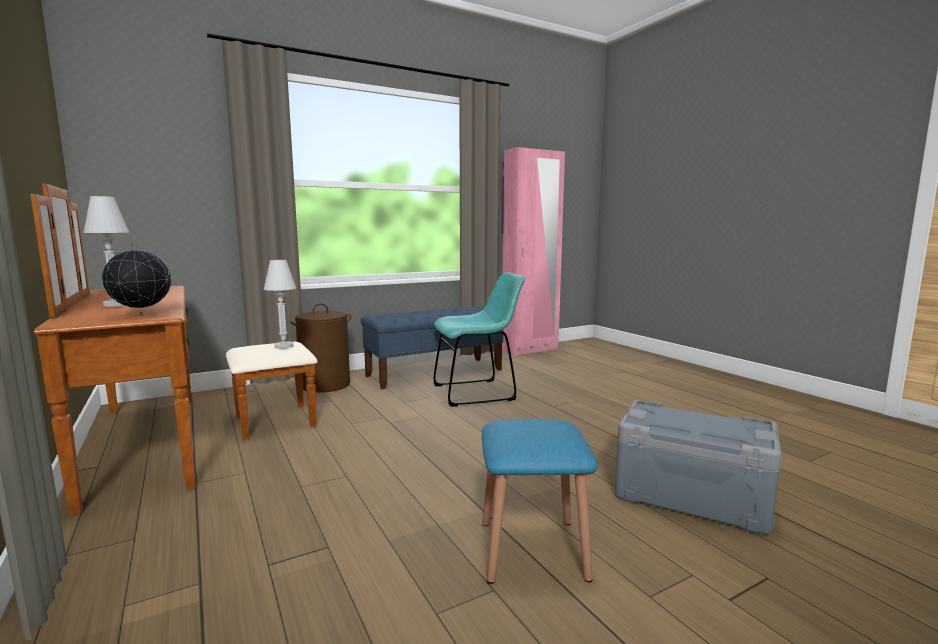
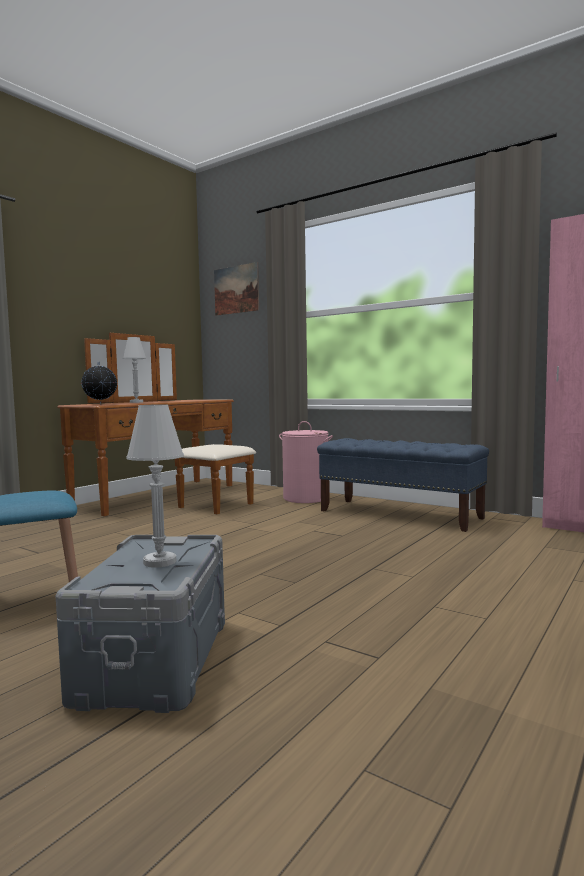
camera: 65 degrees right, 5 degrees down
(153, 130) = (236, 289): none -> picture
(284, 346) = (221, 446): white table lamp -> white table lamp (160, 562)
(325, 385) = (306, 498): brown laundry basket -> pink laundry basket
(478, 392) = (365, 536): turquoise chair -> none

